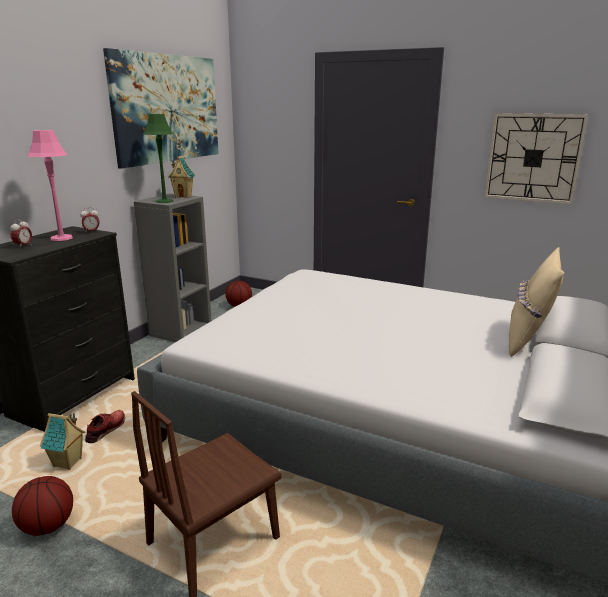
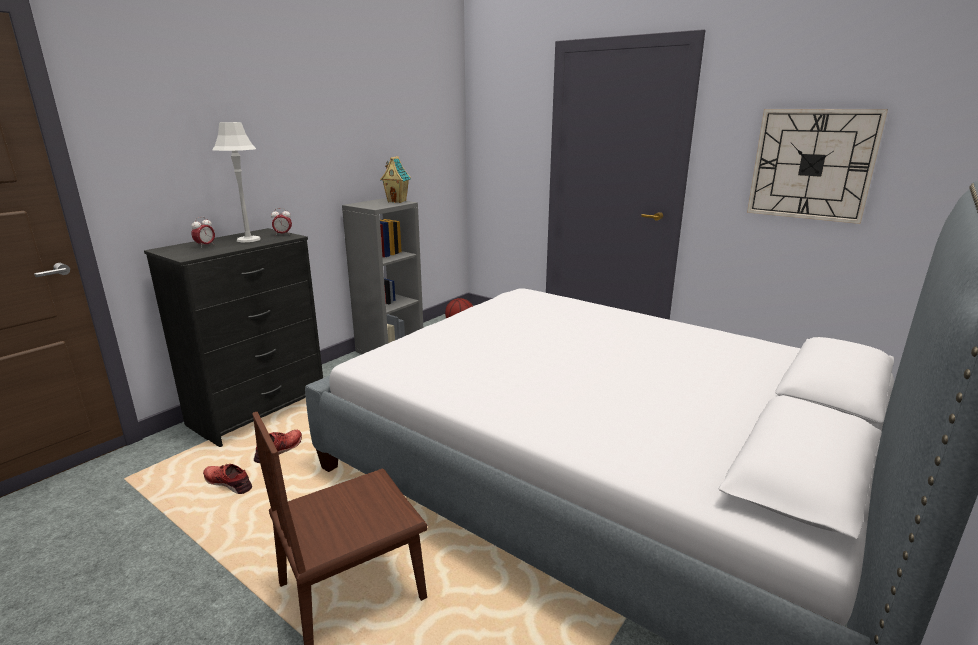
camera: 10 degrees right, 0 degrees up
(47, 526) = (186, 549): basketball -> none
(61, 238) = (248, 239): pink table lamp -> grey table lamp
(68, 464) = (229, 483): toy house -> red shoe
(165, 201) = (374, 206): green table lamp -> none
(167, 109) = (386, 105): picture -> none
(528, 340) = (770, 390): beige pillow -> none

